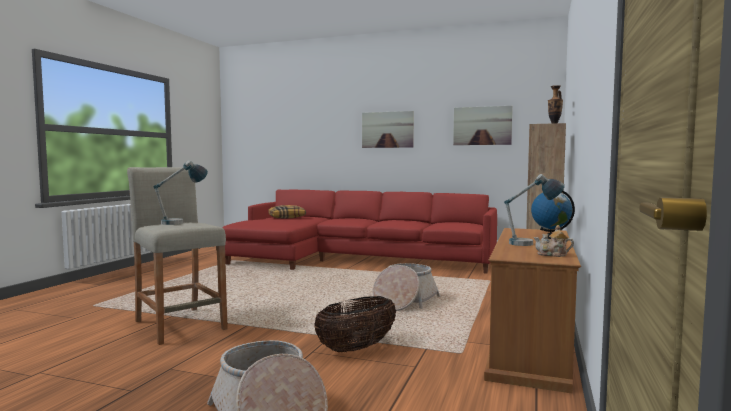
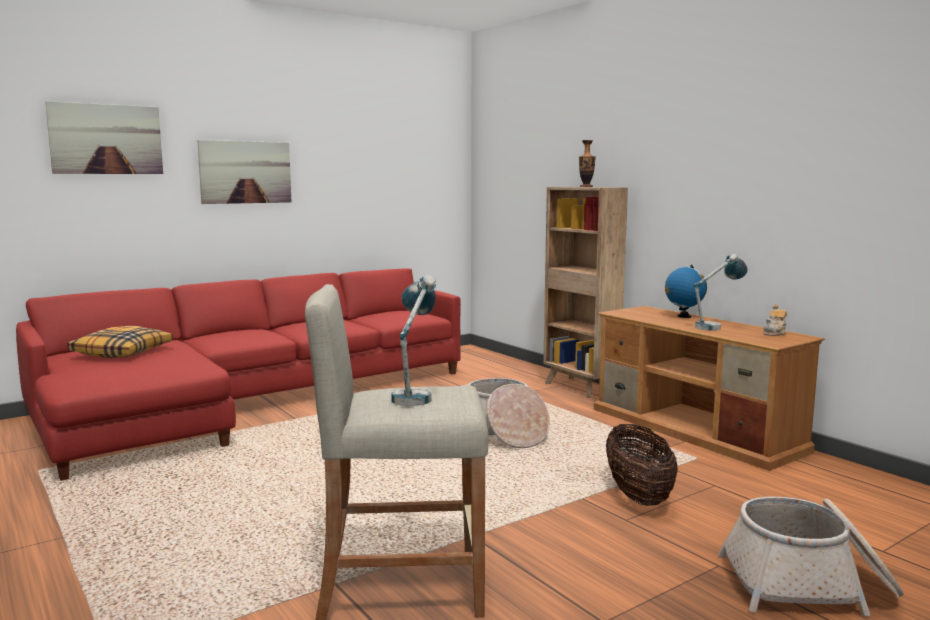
camera: 55 degrees left, 5 degrees up
(482, 125) = (384, 170): picture -> picture (106, 139)

